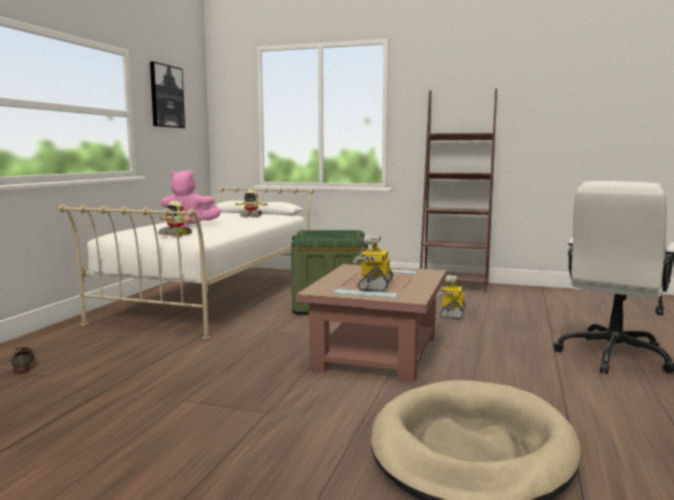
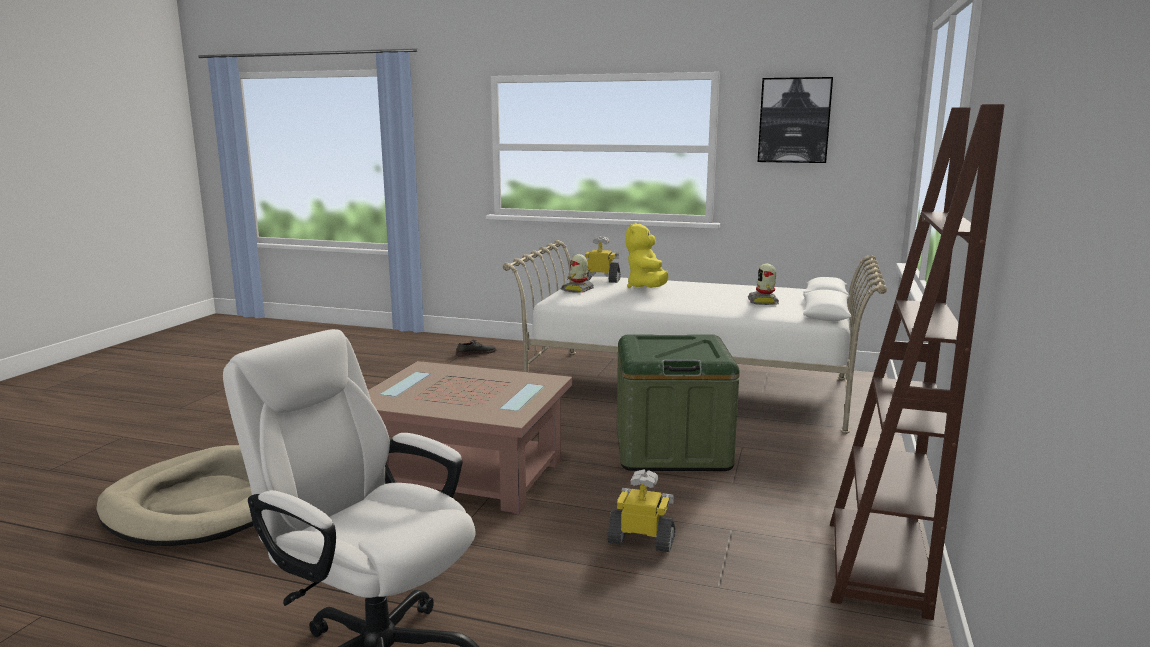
camera: 90 degrees right, 5 degrees up
(189, 225) = (647, 288): pink plush toy -> yellow plush toy
(374, 285) = (435, 387): toy robot -> toy robot (600, 280)

